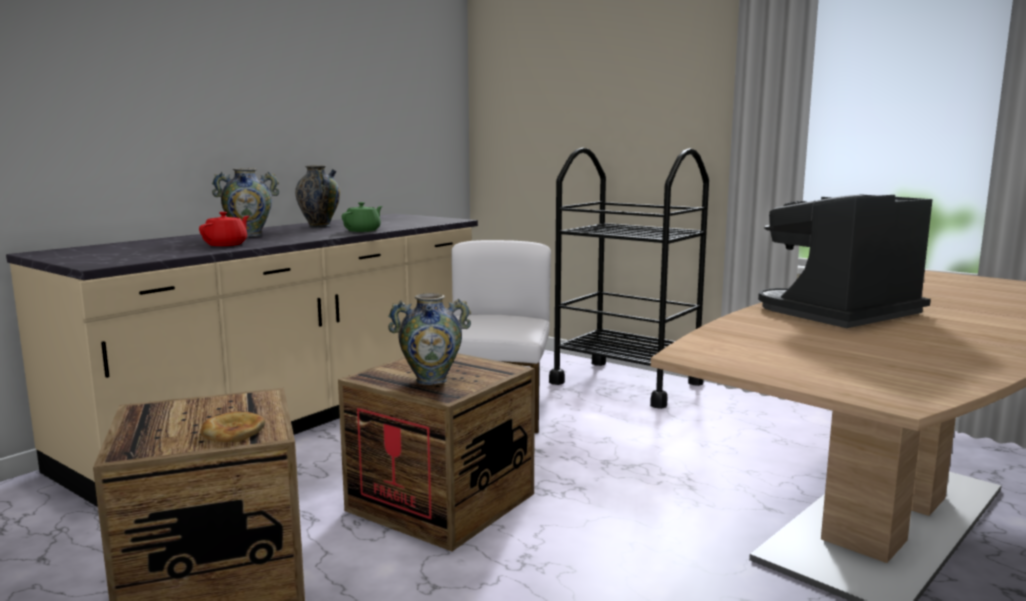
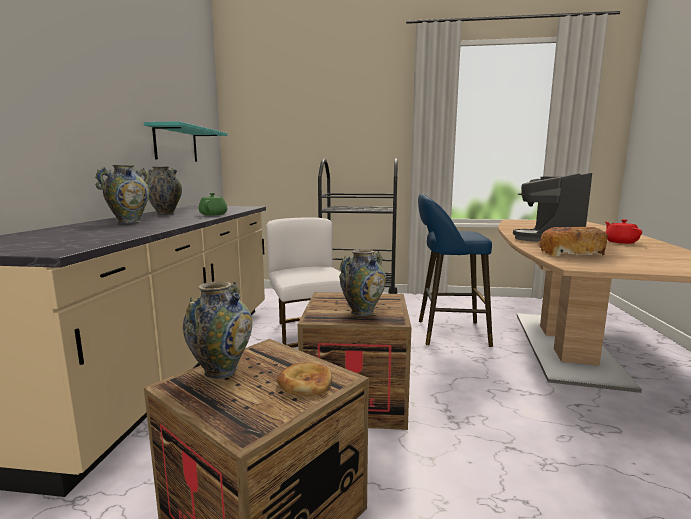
camera: 30 degrees left, 0 degrees up
(191, 406) = (221, 371): none -> vase
(226, 244) = (135, 228): red teapot -> red teapot (620, 242)
(374, 131) = (176, 144): none -> turquoise shelf
(696, 456) = (447, 333): none -> blue stool
(756, 338) = (569, 254): none -> bread

